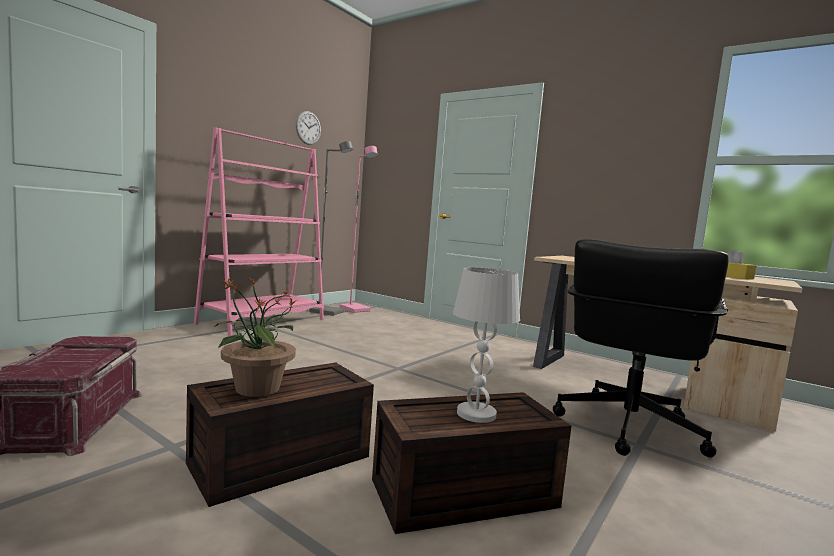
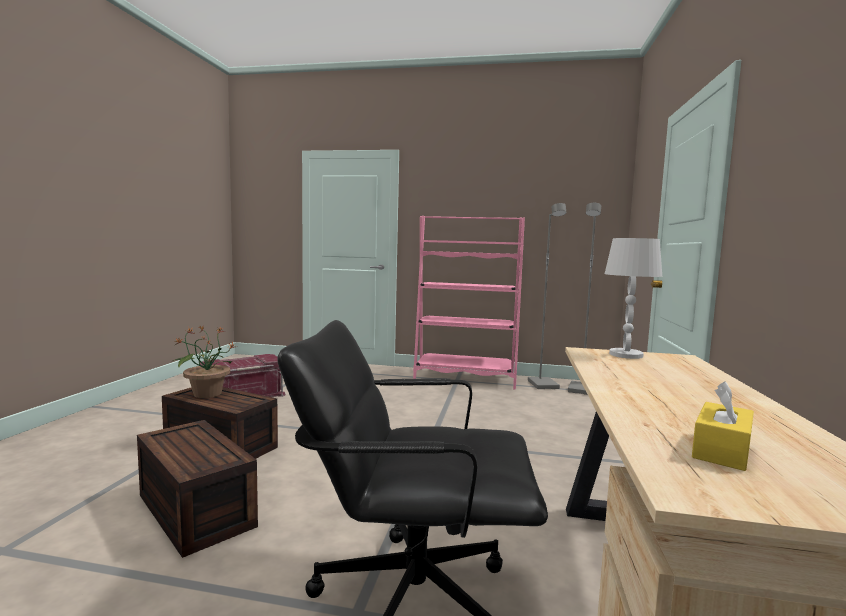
camera: 65 degrees right, 0 degrees up
(308, 128) = (541, 195): wall clock -> none
(355, 309) = (582, 390): pink floor lamp -> grey floor lamp
(477, 414) = (190, 448): white table lamp -> white table lamp (626, 355)

